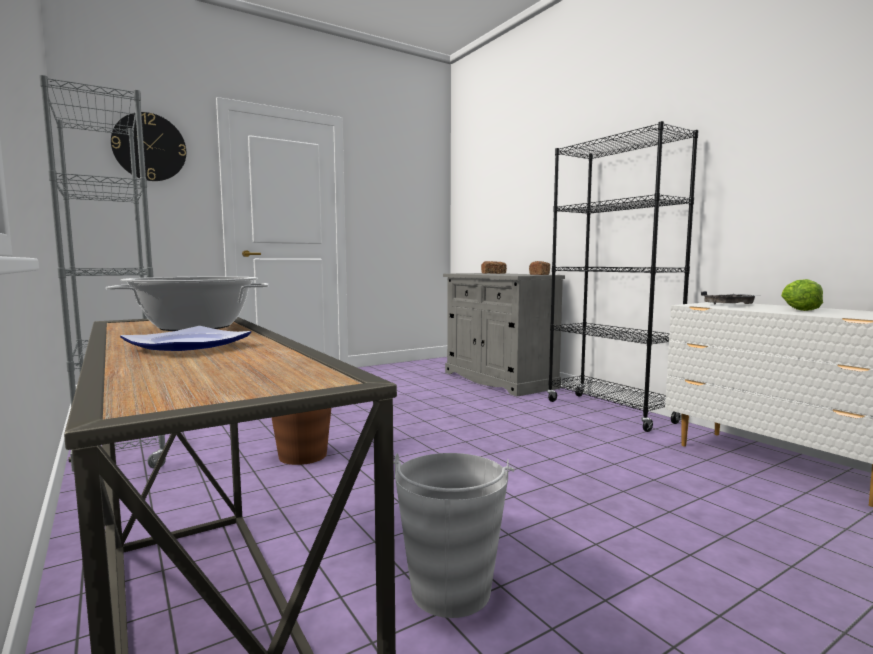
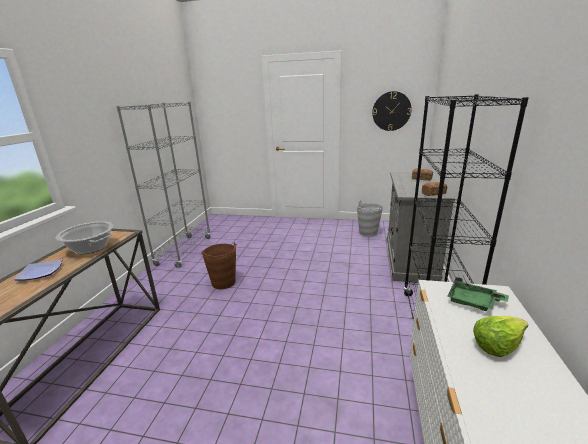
camera: 45 degrees right, 15 degrees up
(149, 147) = (230, 92): wall clock -> wall clock (391, 111)
(450, 591) = (149, 391): grey bucket -> grey bucket (368, 233)
(731, 305) = (473, 302): grey tray -> green tray

